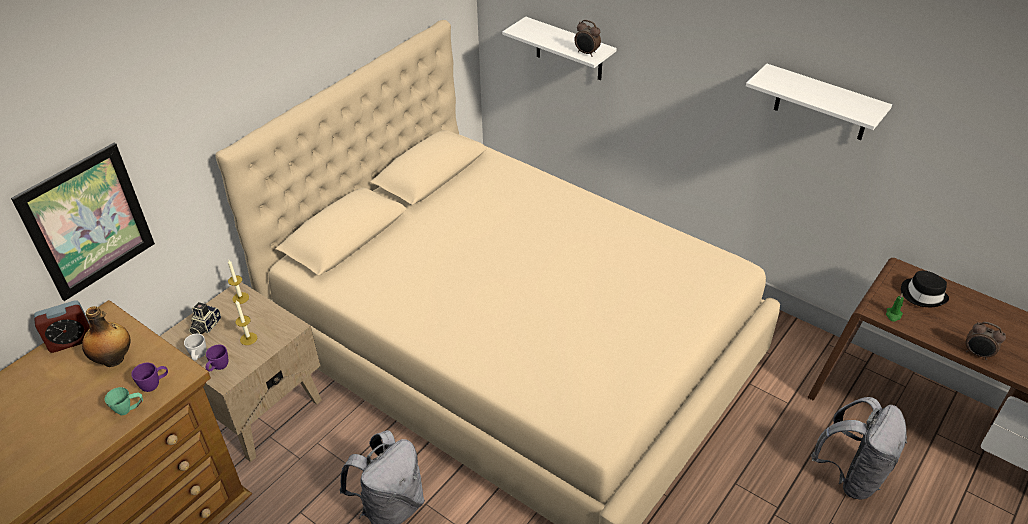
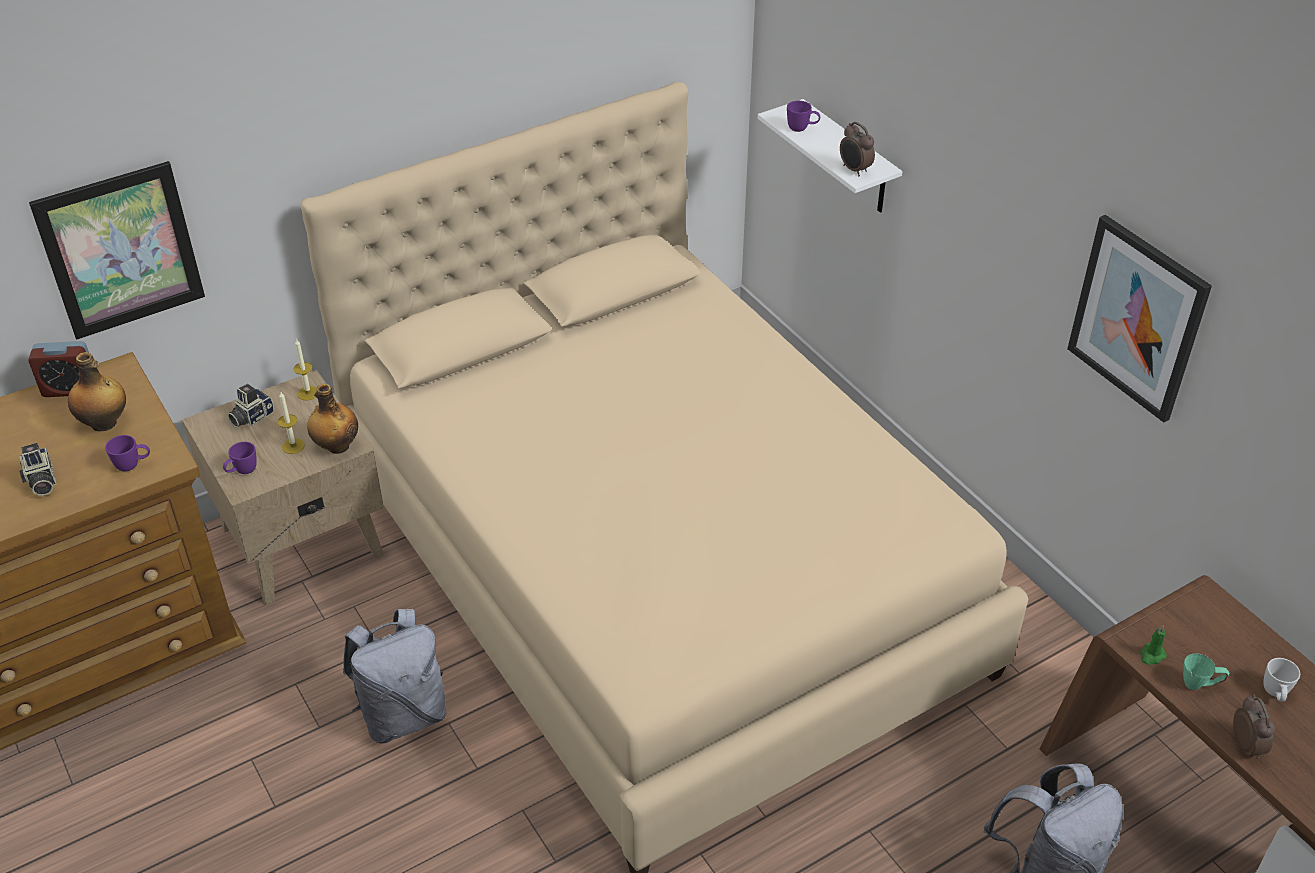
camera: 20 degrees right, 0 degrees up
(83, 419) = (41, 482): none -> camera
(129, 409) = (93, 486): green mug -> green mug (1199, 685)
(198, 357) = (226, 452): white mug -> white mug (1275, 694)
(282, 330) = (337, 446): none -> bottle
(537, 35) = (802, 129): none -> purple mug
(822, 103) = (1137, 318): white shelf -> picture
(923, 295) = (1217, 640): black hat -> none
(977, 354) = (1246, 746): alarm clock -> alarm clock turned 150 degrees counterclockwise

